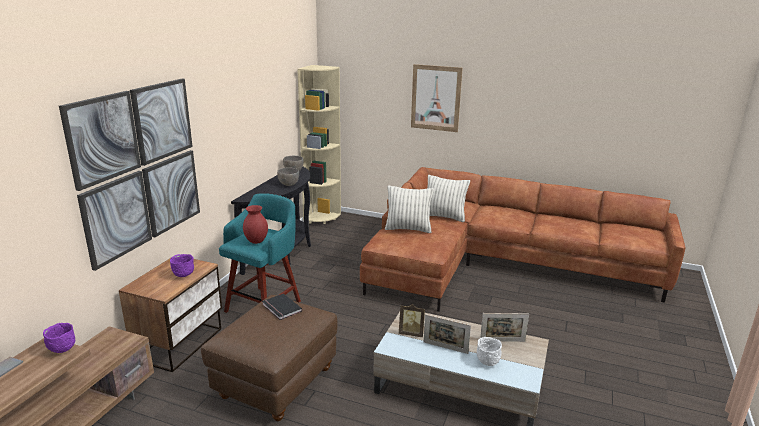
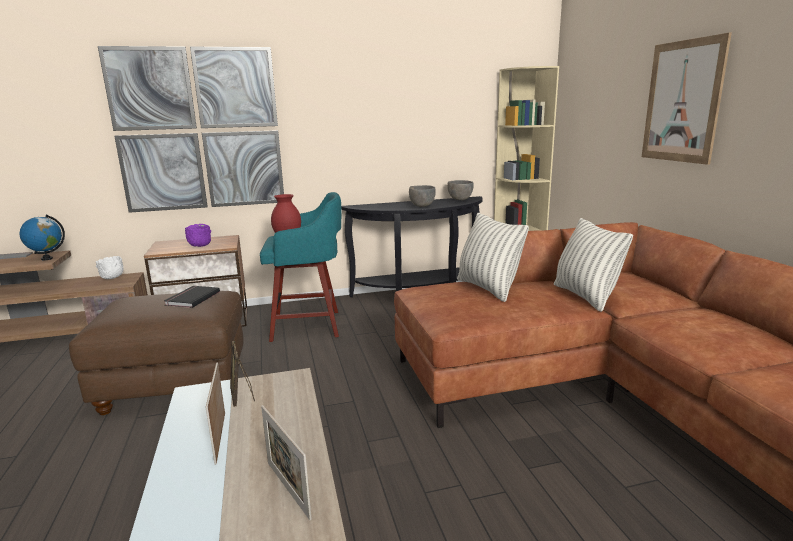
camera: 55 degrees right, 5 degrees down
(62, 350) = (47, 258): purple bowl -> globe
(488, 361) = (200, 496): white bowl -> white bowl (113, 278)

